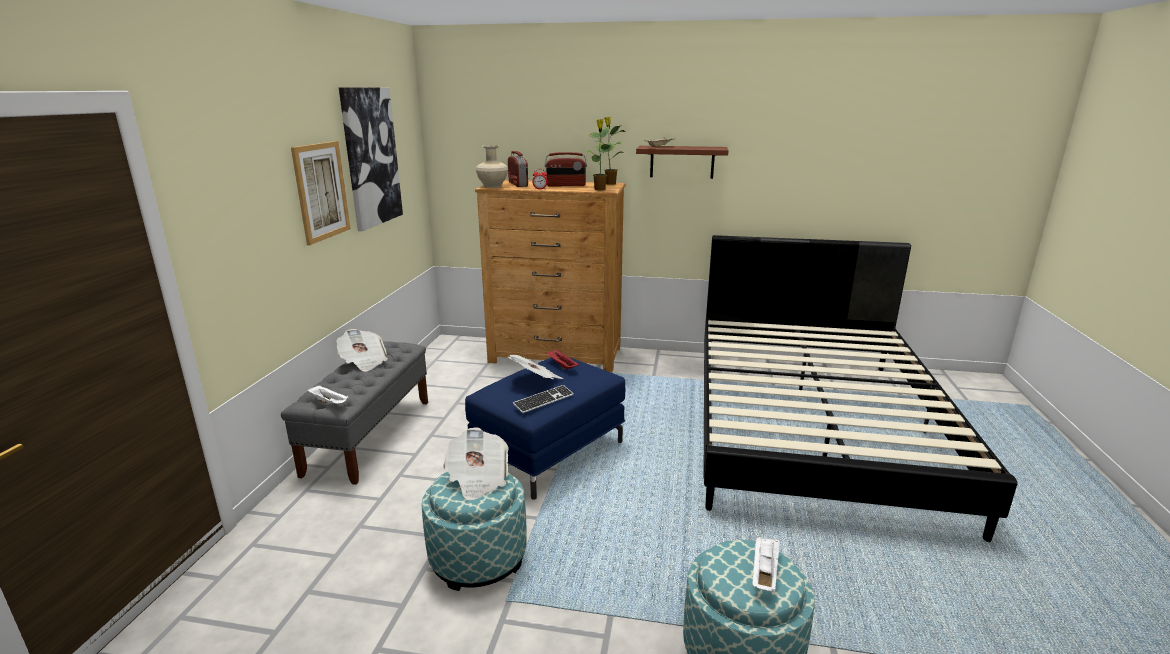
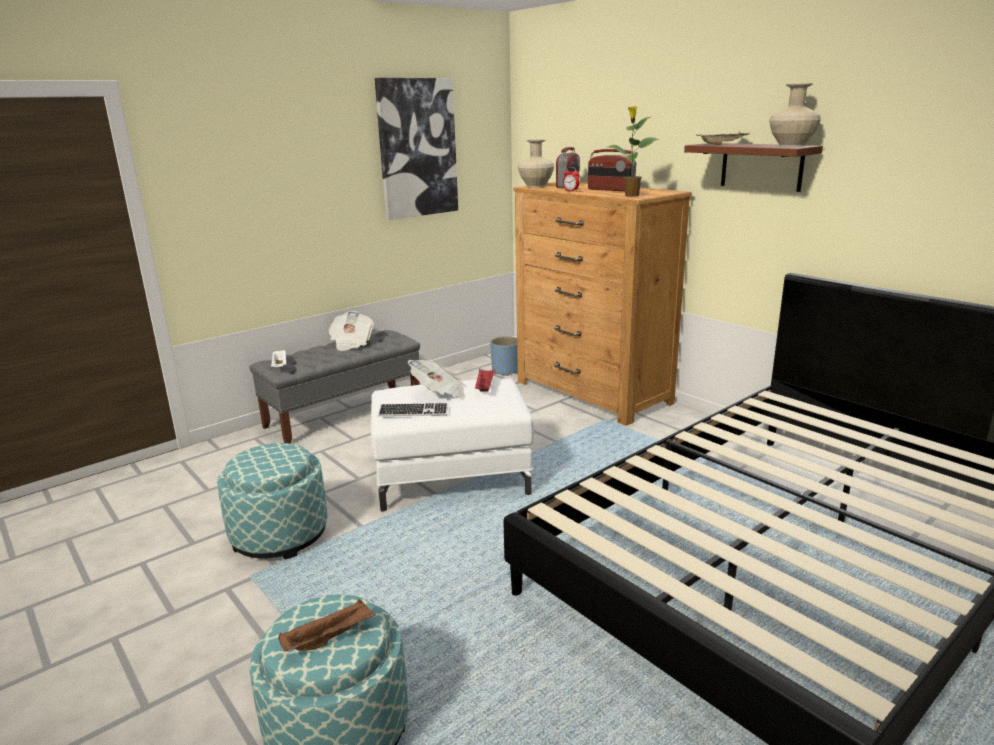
camera: 40 degrees right, 0 degrees up
(321, 191) = (337, 176): picture -> none
(464, 356) = (506, 371): none -> blue planter
(477, 479) = (275, 456): newspaper -> none
(548, 451) = (452, 477): blue ottoman -> white ottoman
(609, 183) = (667, 191): potted plant -> none
(712, 147) = (791, 146): none -> beige vase
(764, 572) = (330, 638): white tray -> brown tray

